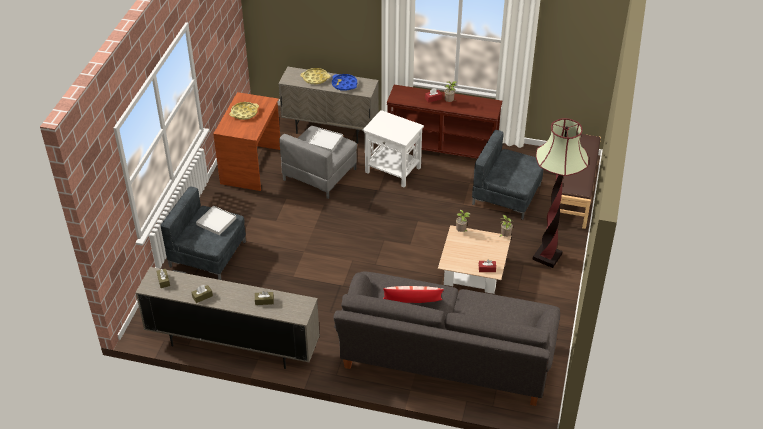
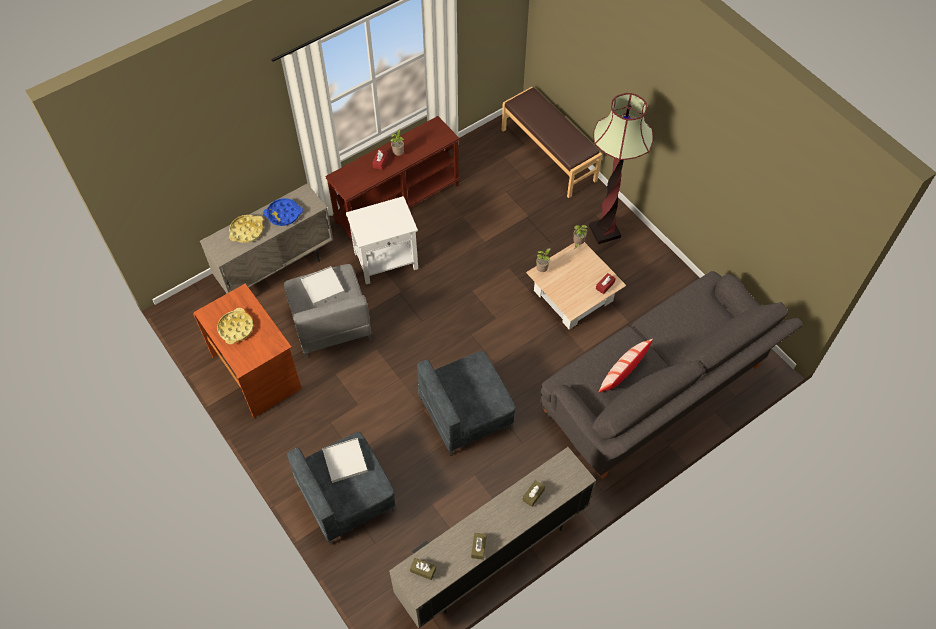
camera: 50 degrees left, 15 degrees up
(507, 195) = (505, 202): grey armchair -> grey armchair (466, 413)

